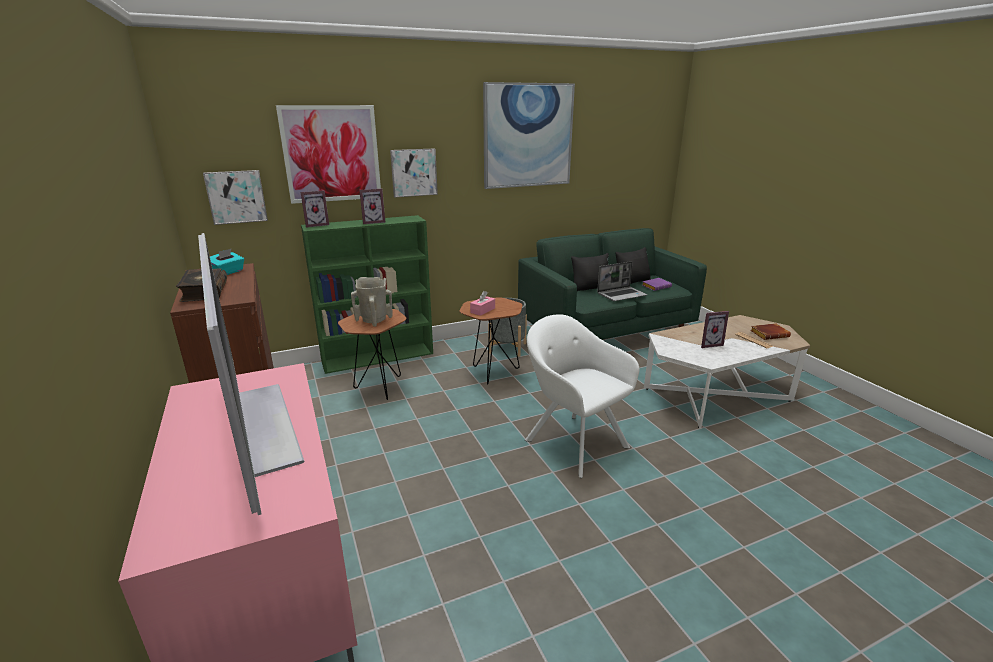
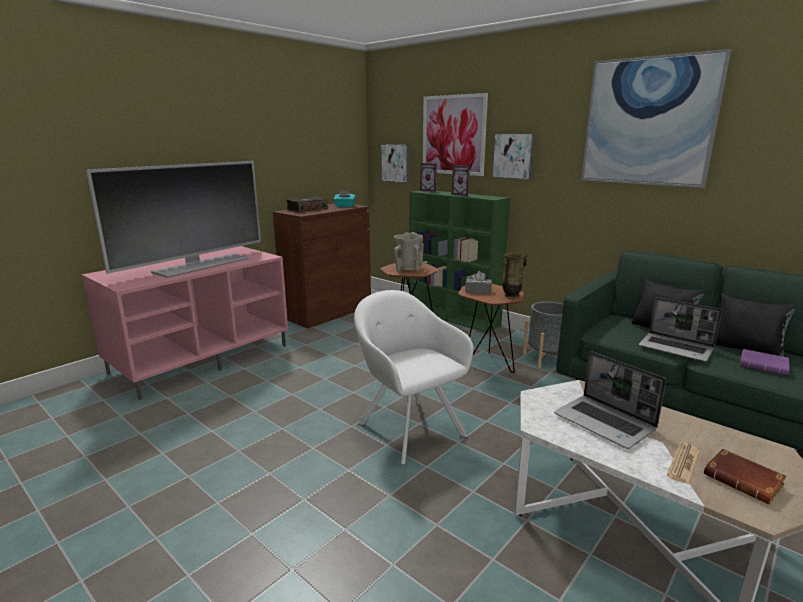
camera: 65 degrees right, 5 degrees down
(482, 310) = (478, 291): pink tissue box -> grey tissue box
(507, 303) = (511, 295): none -> vase
(573, 441) = (408, 427): white armchair -> white armchair turned 60 degrees counterclockwise
(708, 344) = (605, 423): picture frame -> laptop

